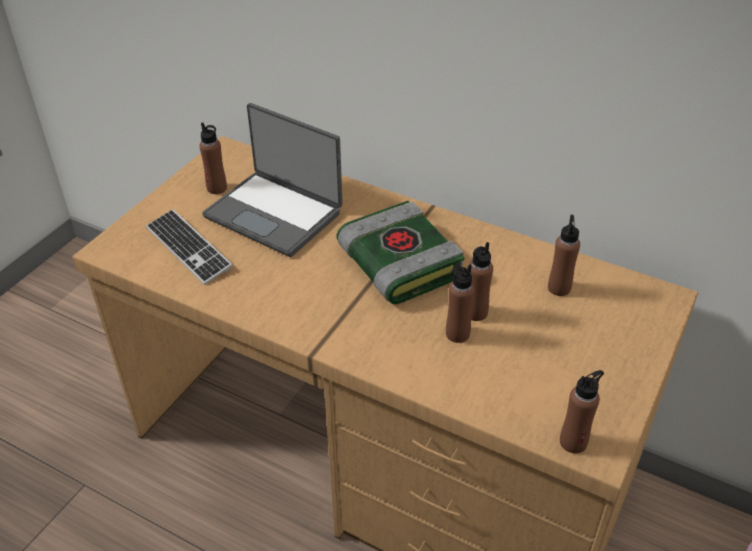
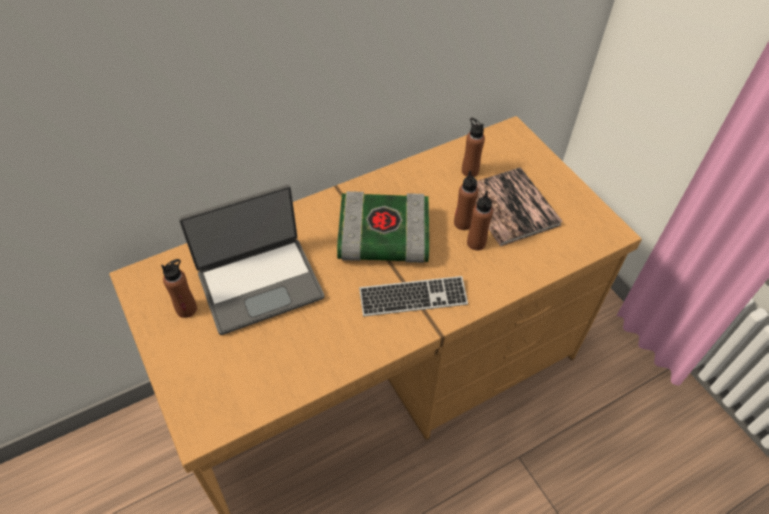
camera: 60 degrees left, 10 degrees up
(188, 248) = (253, 364): keyboard -> keyboard (413, 298)
(539, 341) = (509, 207): none -> book
(573, 442) = (599, 238): brown bottle -> none

